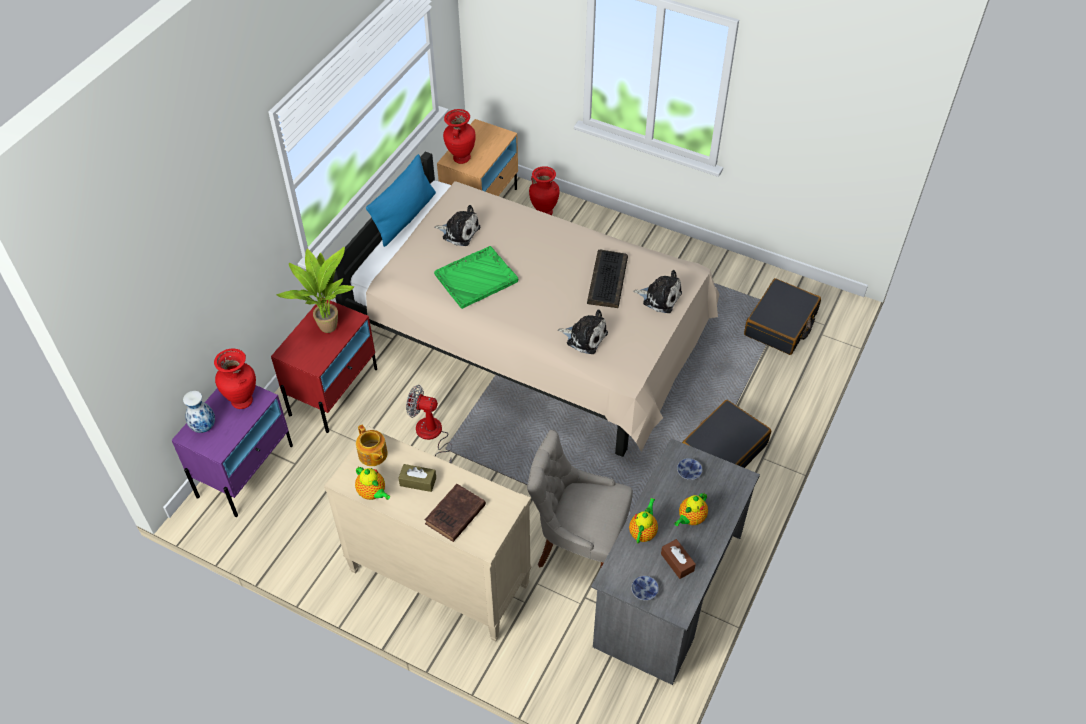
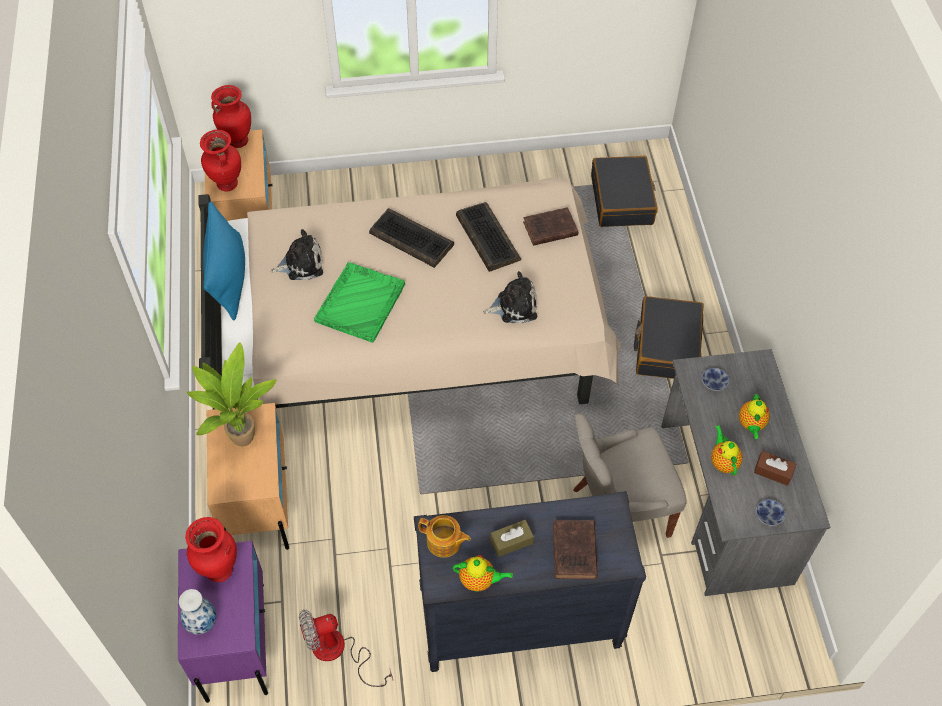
camera: 35 degrees left, 5 degrees up
(334, 391) = (258, 502): red nightstand -> beige nightstand
(432, 436) = (397, 489): fan -> fan (338, 652)
(438, 578) = (519, 623): beige dresser -> black dresser
(544, 212) = (318, 200): red vase -> red vase (237, 141)
(551, 254) = (412, 239): none -> keyboard
(659, 297) = (548, 229): plush toy -> brown book

